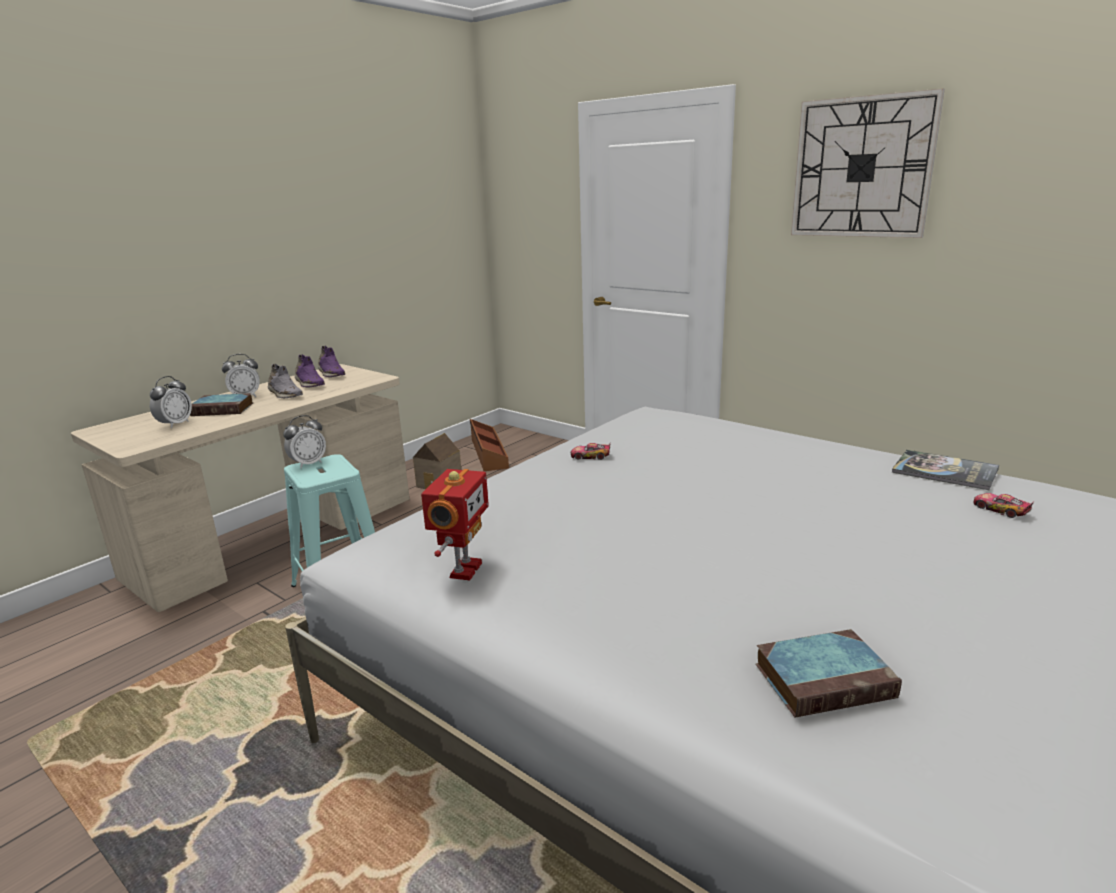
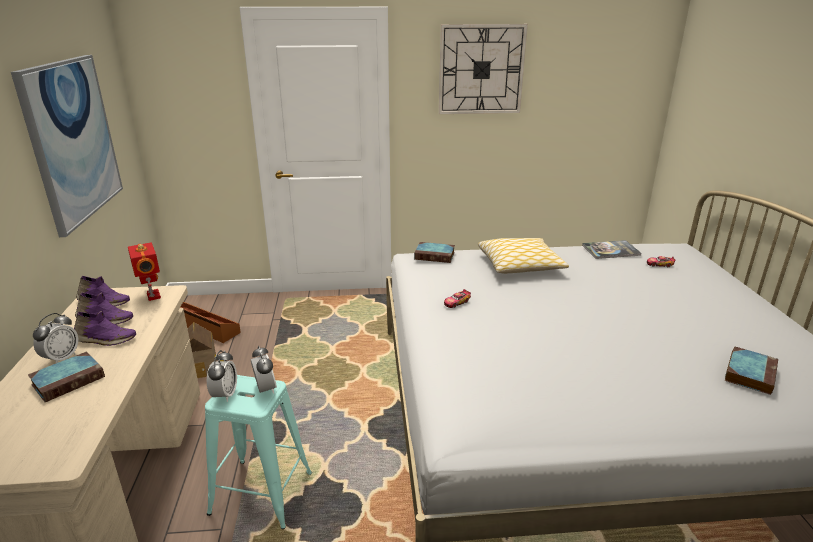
camera: 45 degrees left, 5 degrees up
(175, 424) = (50, 418): alarm clock -> alarm clock (265, 389)
(284, 394) = (105, 340): grey shoe -> purple shoe
(372, 228) = (73, 140): none -> picture
(463, 570) = (544, 408): toy robot -> toy robot (152, 296)
(667, 413) = (435, 255): none -> book
(752, 448) = (520, 265): none -> pillow

